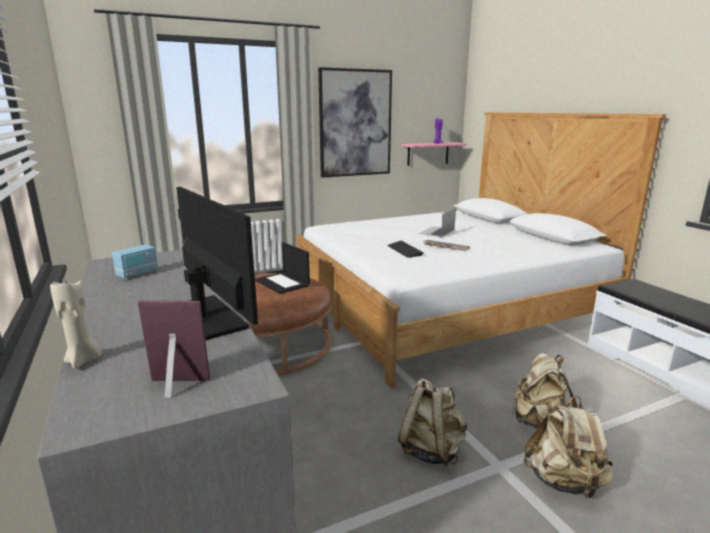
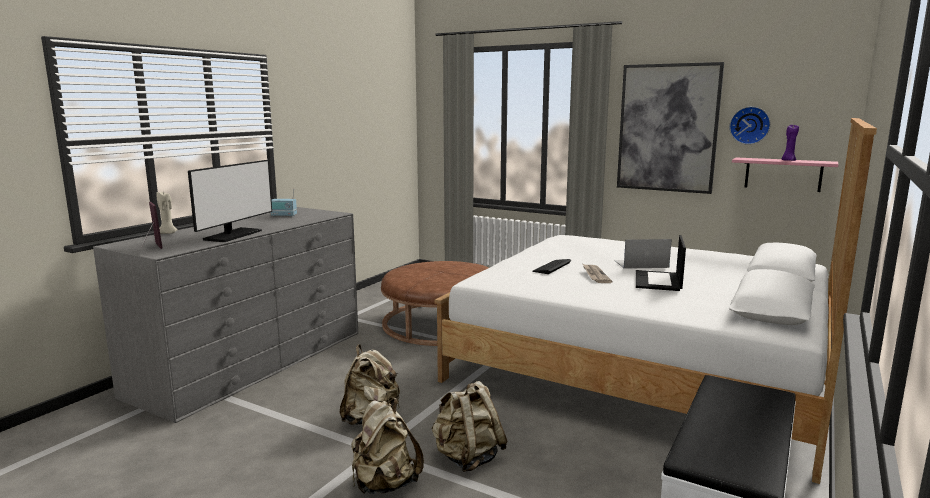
camera: 55 degrees right, 5 degrees down
(283, 283) = (463, 272): laptop -> laptop (658, 281)
(408, 119) = (750, 125): none -> wall clock

